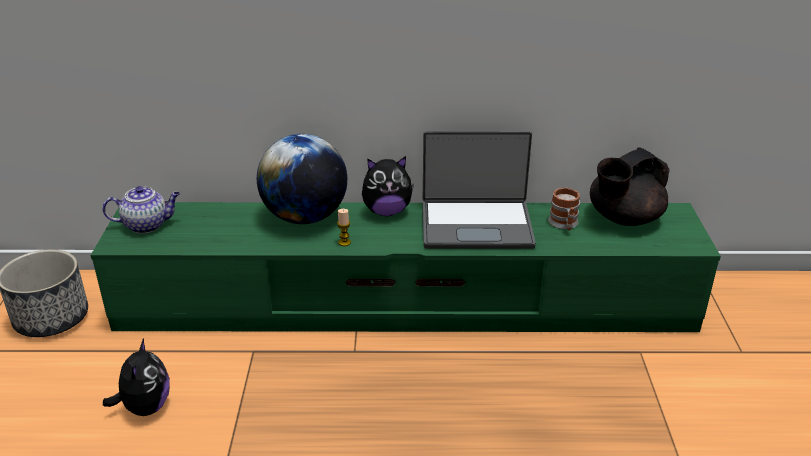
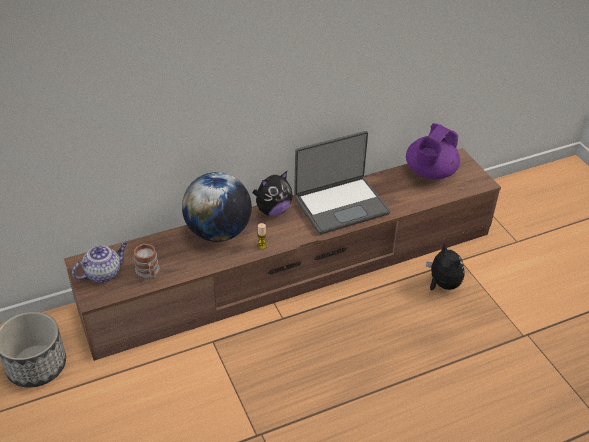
camera: 25 degrees left, 10 degrees up
(145, 407) = (167, 409): plush toy -> plush toy (442, 284)
(405, 302) = (293, 269): green tv stand -> brown tv stand
(564, 224) = (396, 188): mug -> mug (148, 272)
(623, 218) = (430, 173): black teapot -> purple teapot

